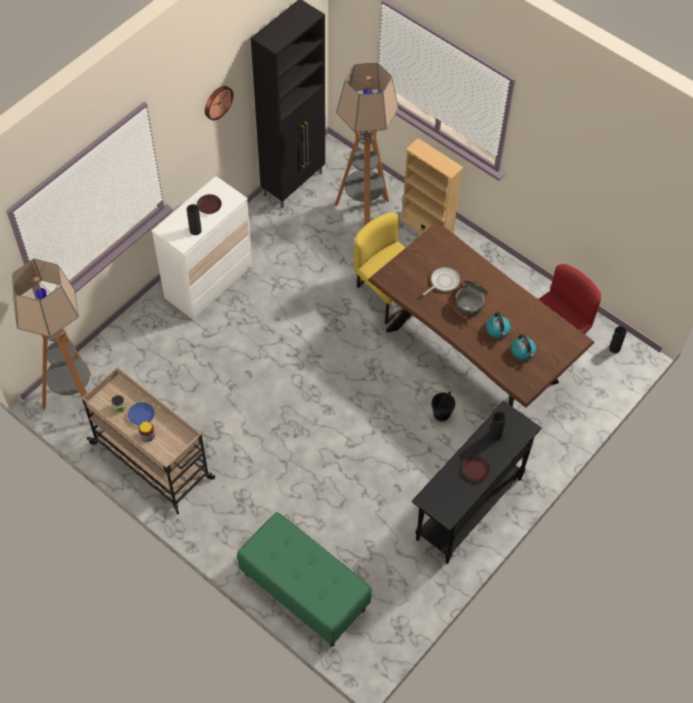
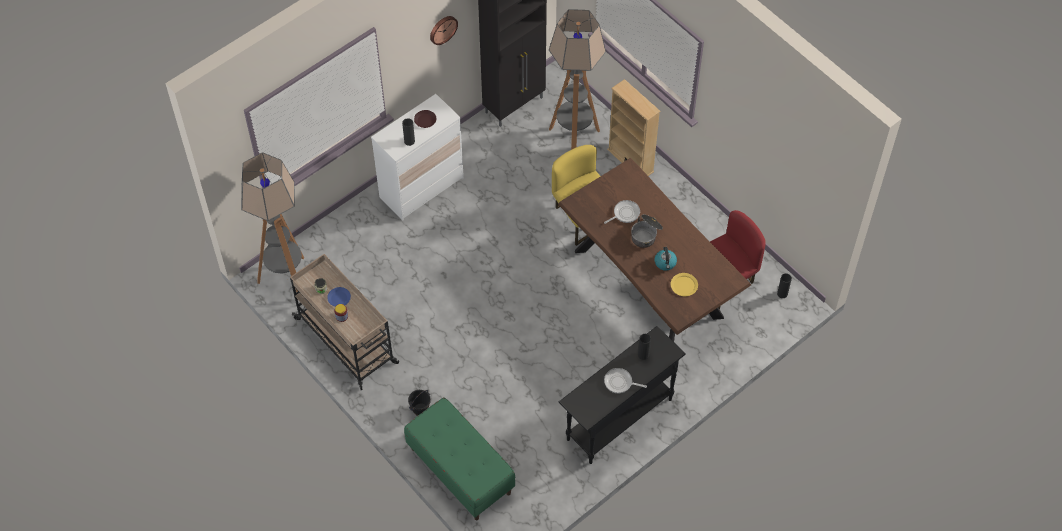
camera: 10 degrees right, 0 degrees up
(442, 414) = (611, 333): black bucket -> black bucket (420, 410)
(476, 470) = (620, 382): brown plate -> frying pan
(523, 352) = (684, 285): kettle -> yellow plate

